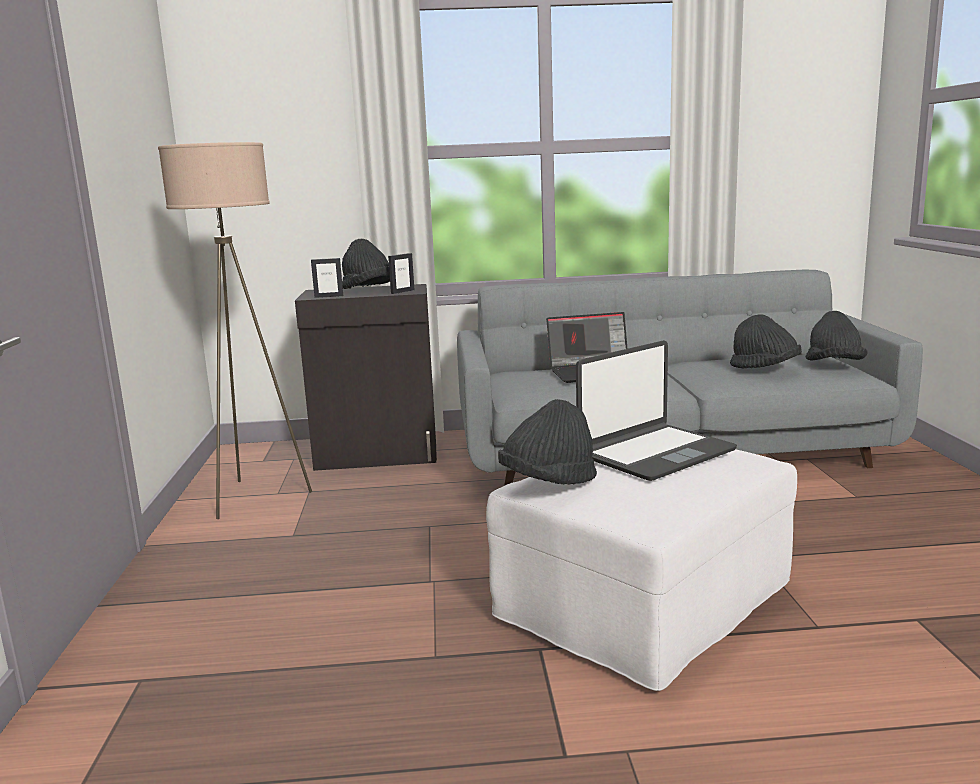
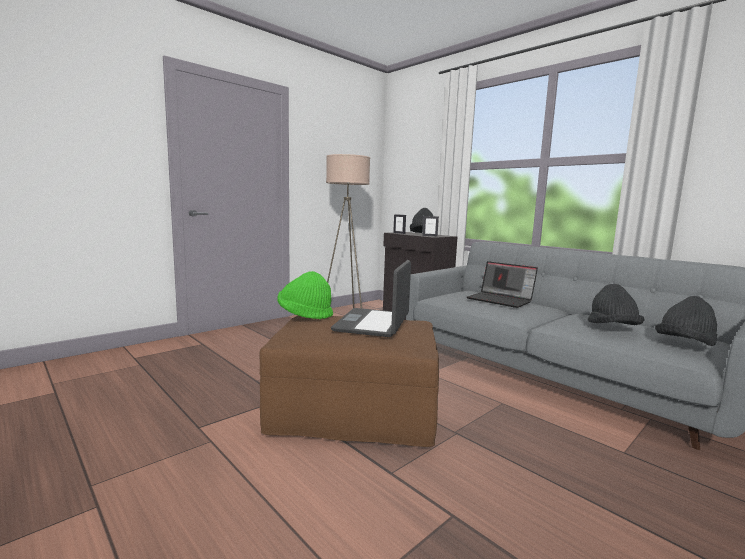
camera: 50 degrees right, 5 degrees down
(548, 482) = (305, 314): black hat -> green hat
(643, 602) = (355, 411): white ottoman -> brown ottoman
(655, 453) = (373, 324): laptop -> laptop turned 90 degrees clockwise

